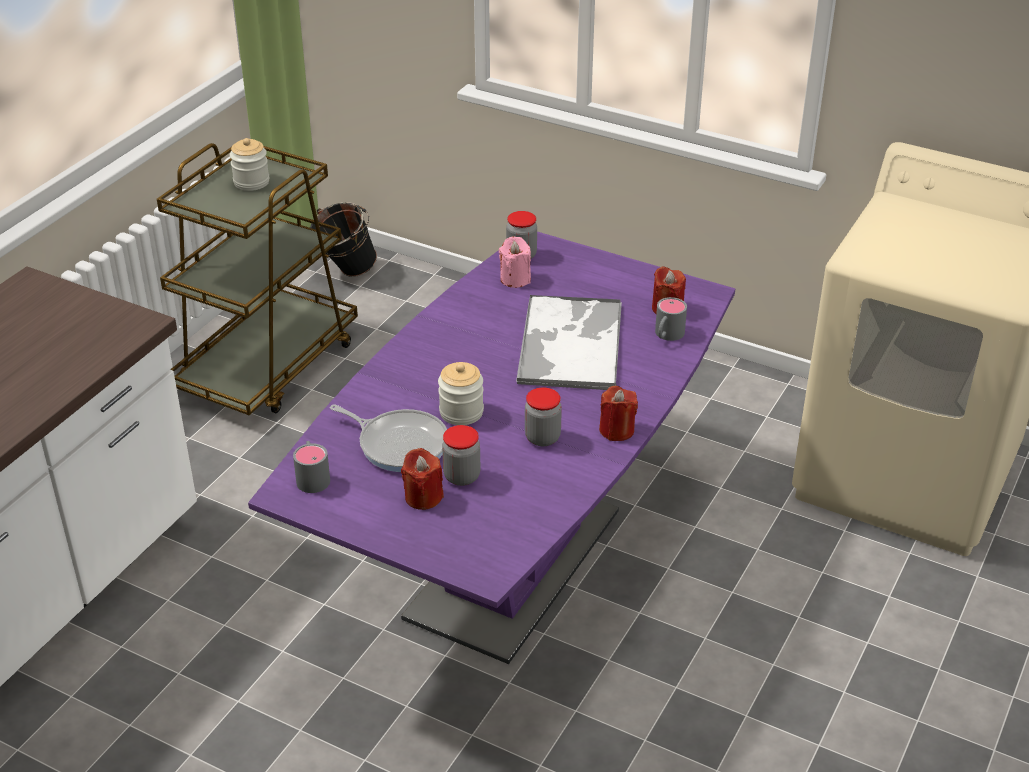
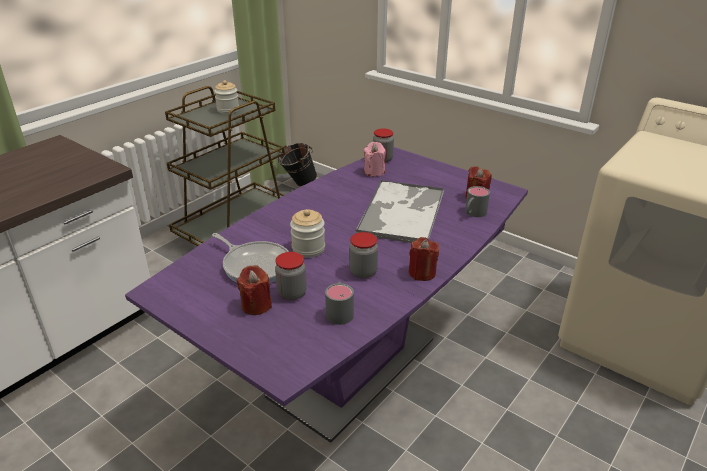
camera: 10 degrees right, 5 degrees down
(312, 476) = (181, 281): grey mug -> grey mug (339, 311)

